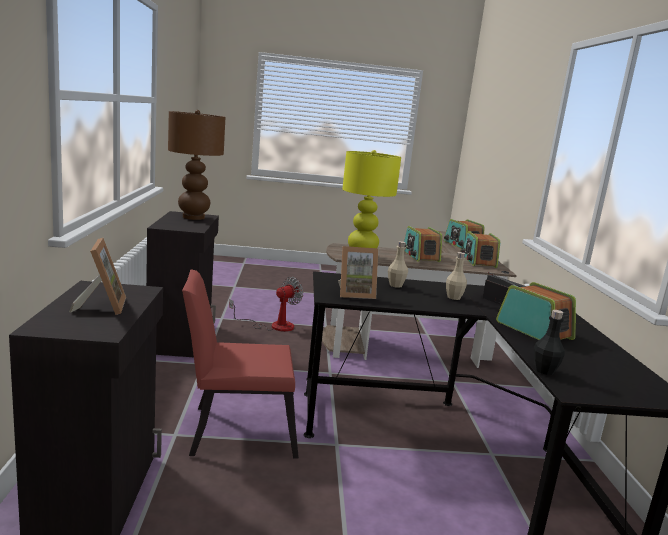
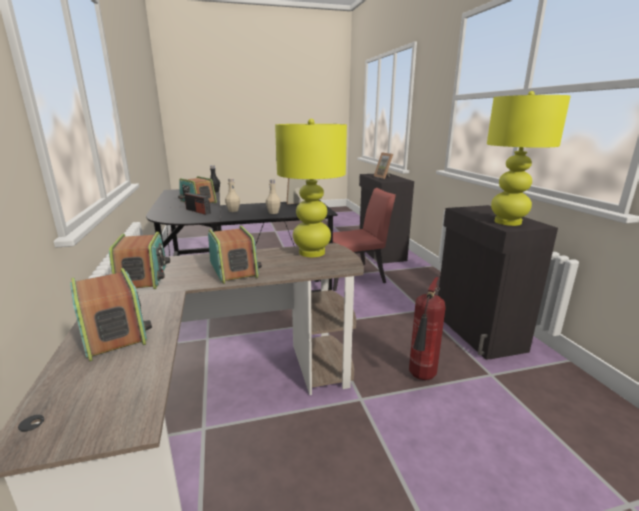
camera: 170 degrees right, 5 degrees up
(193, 217) = (507, 222): brown table lamp -> yellow table lamp
(273, 326) = (421, 377): fan -> fire extinguisher

